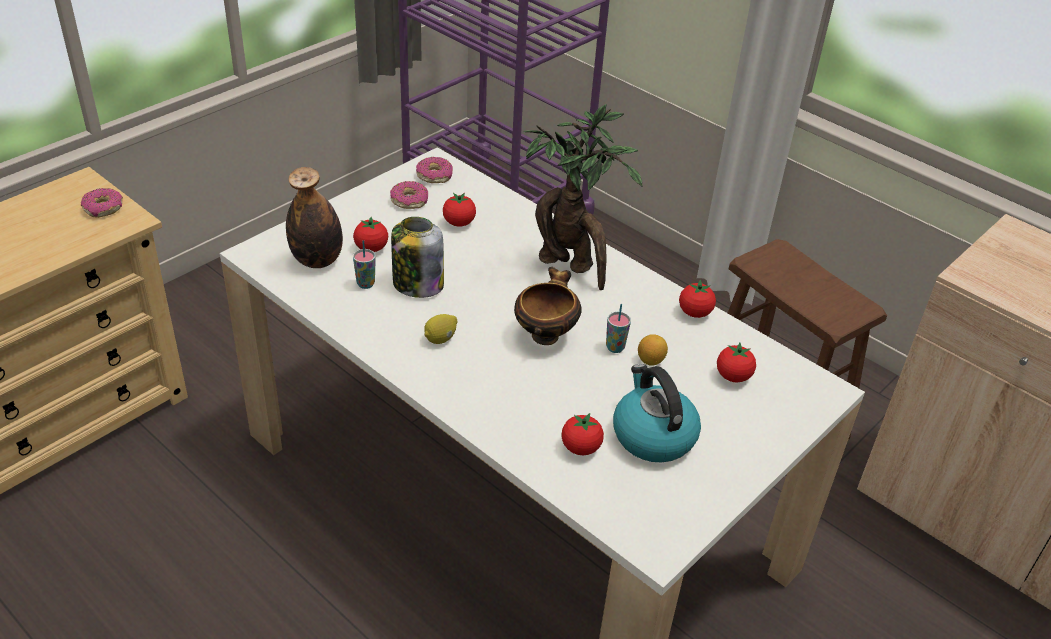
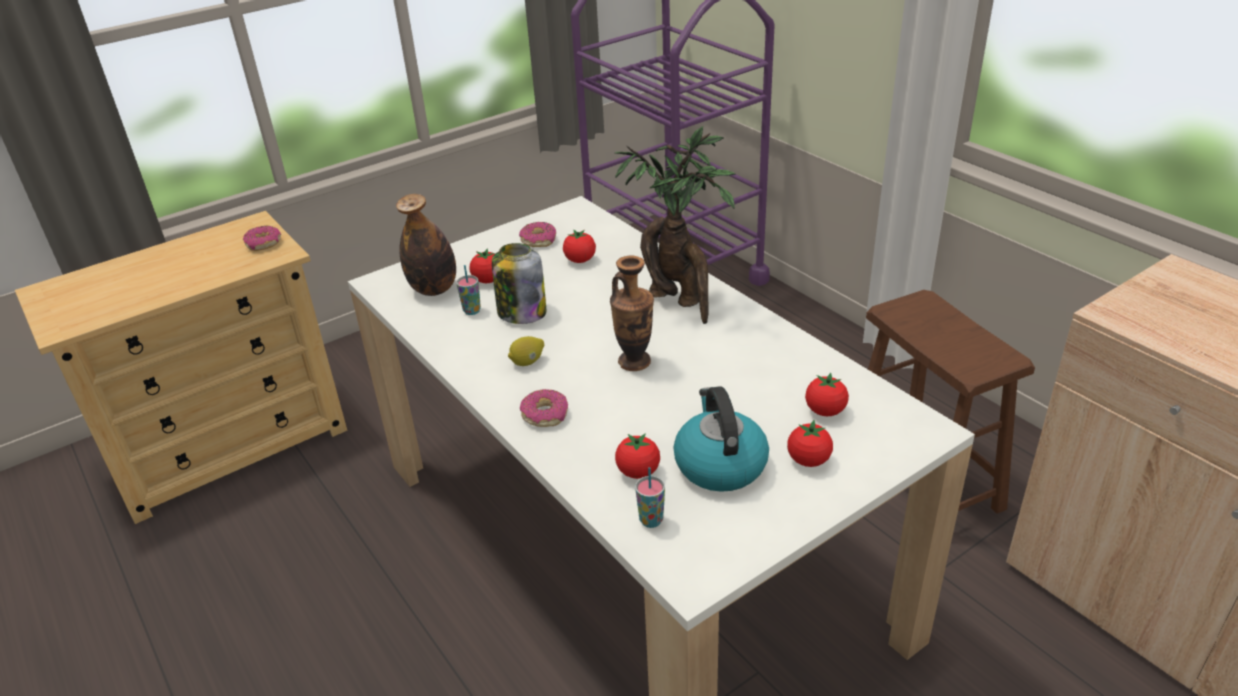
camera: 15 degrees right, 5 degrees down
(434, 175) = (570, 219): donut -> donut (545, 414)
(545, 334) = (634, 362): bowl -> vase
(615, 347) = (703, 377): cup -> cup (651, 520)
(650, 360) = (738, 391): lemon -> none
(694, 313) = (799, 348): tomato -> tomato (808, 460)

